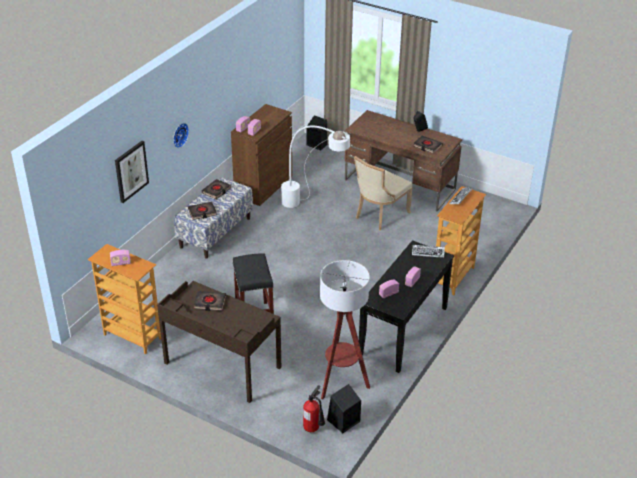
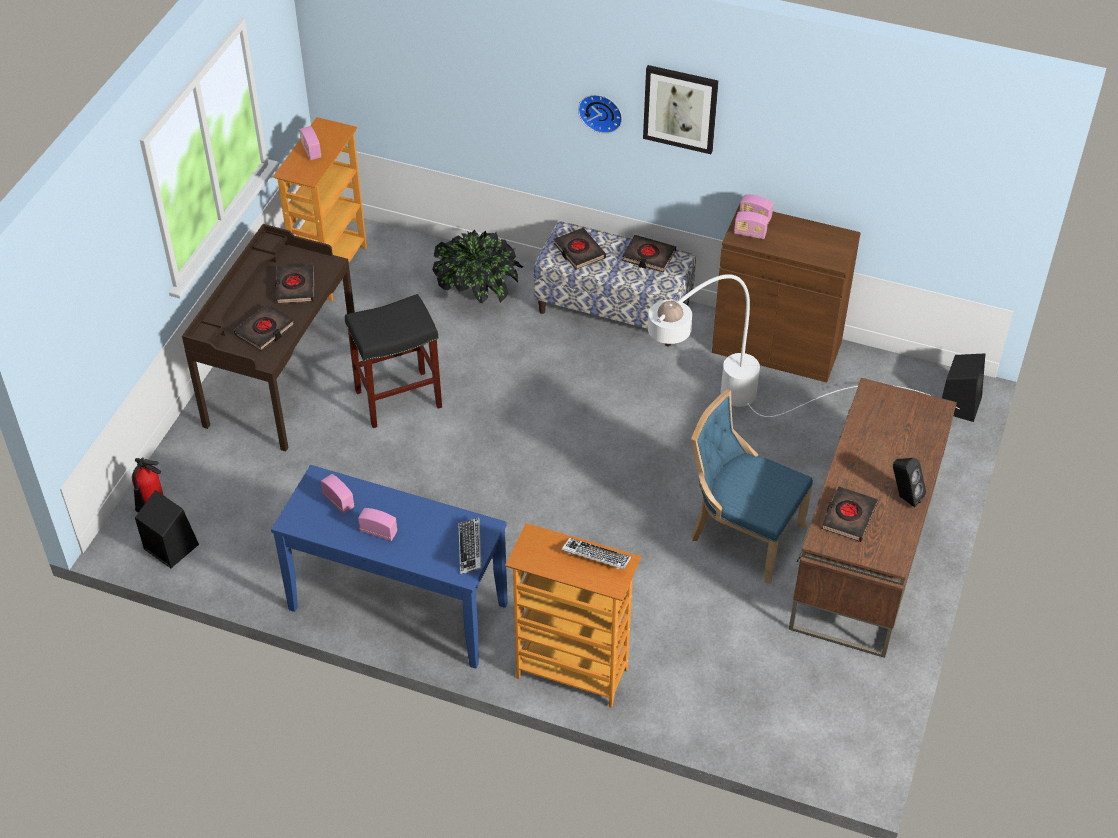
camera: 80 degrees right, 10 degrees up
(131, 171) = (475, 83): picture -> picture (680, 108)
(183, 279) = (478, 295): none -> potted plant
(243, 317) = (265, 330): none -> black book
(341, 383) = (256, 533): floor lamp -> none
(380, 215) = (742, 534): beige chair -> blue chair
(404, 331) = (397, 607): black console table -> blue console table

